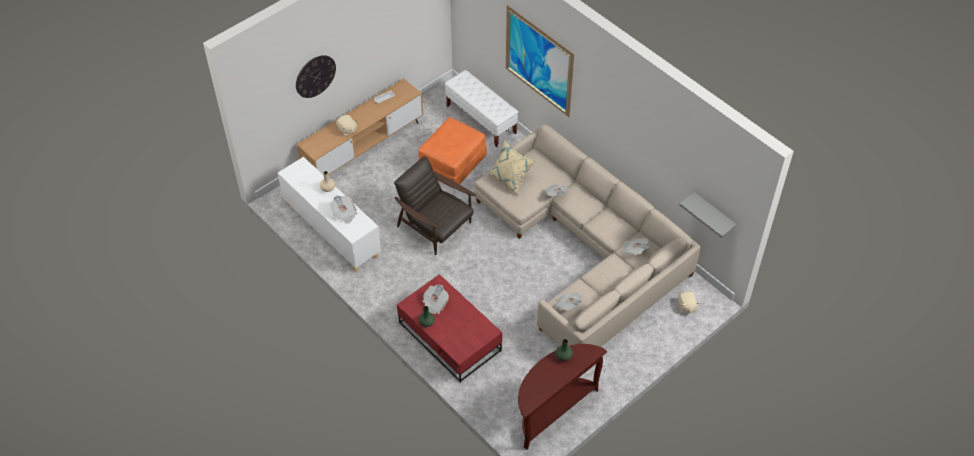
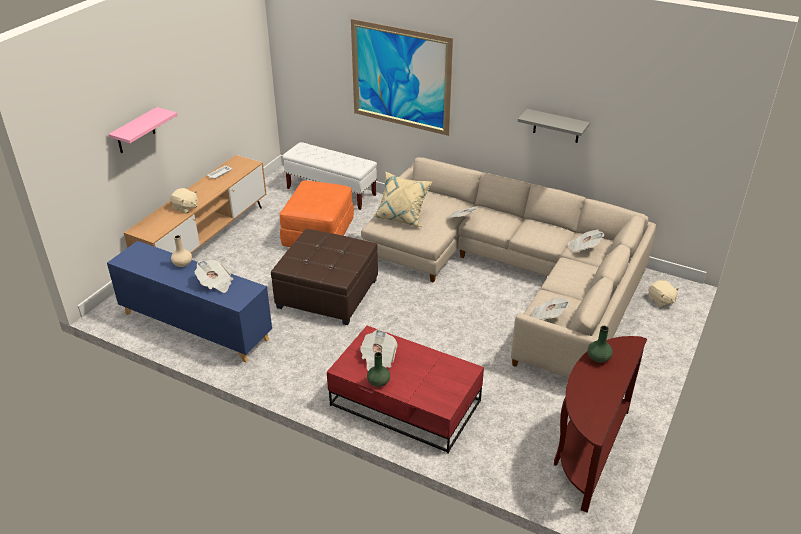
camera: 20 degrees left, 15 degrees down
(315, 76) = (135, 131): wall clock -> pink shelf
(331, 230) = (195, 326): white cabinet -> blue cabinet
(435, 226) = (327, 293): brown armchair -> brown ottoman
(713, 214) = (675, 169): grey shelf -> grey shelf (556, 126)

